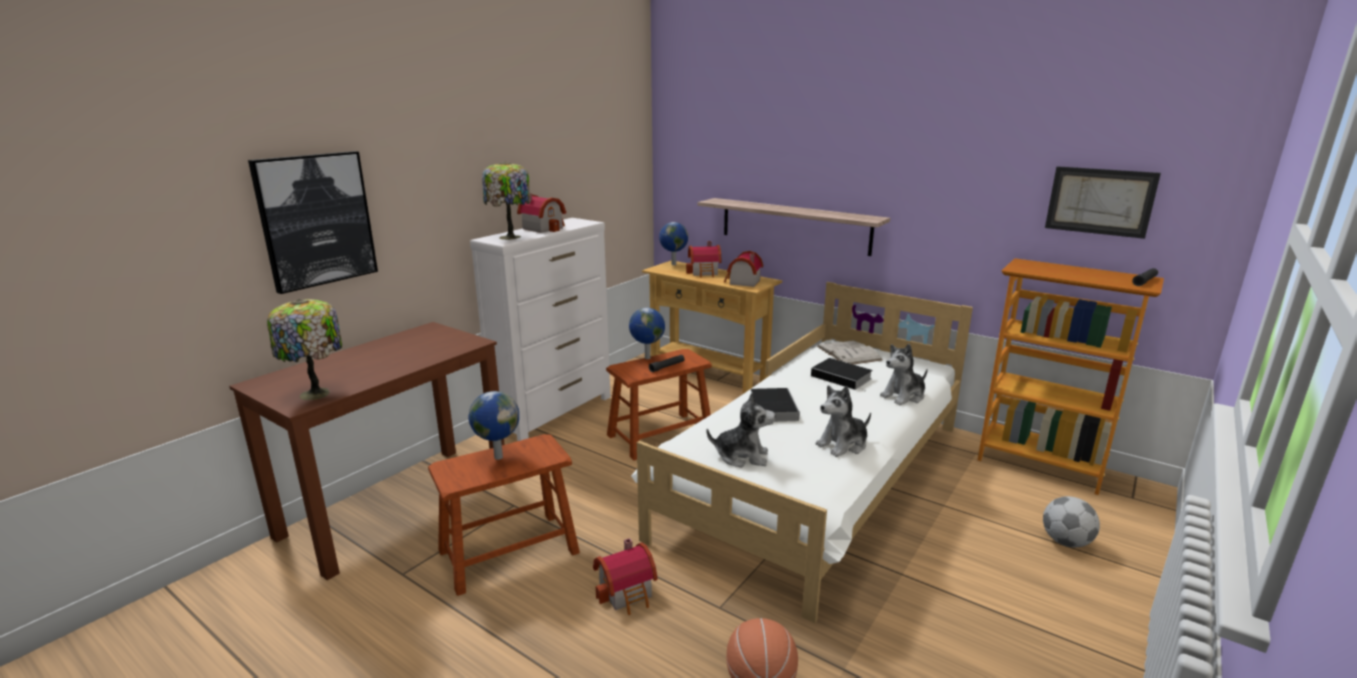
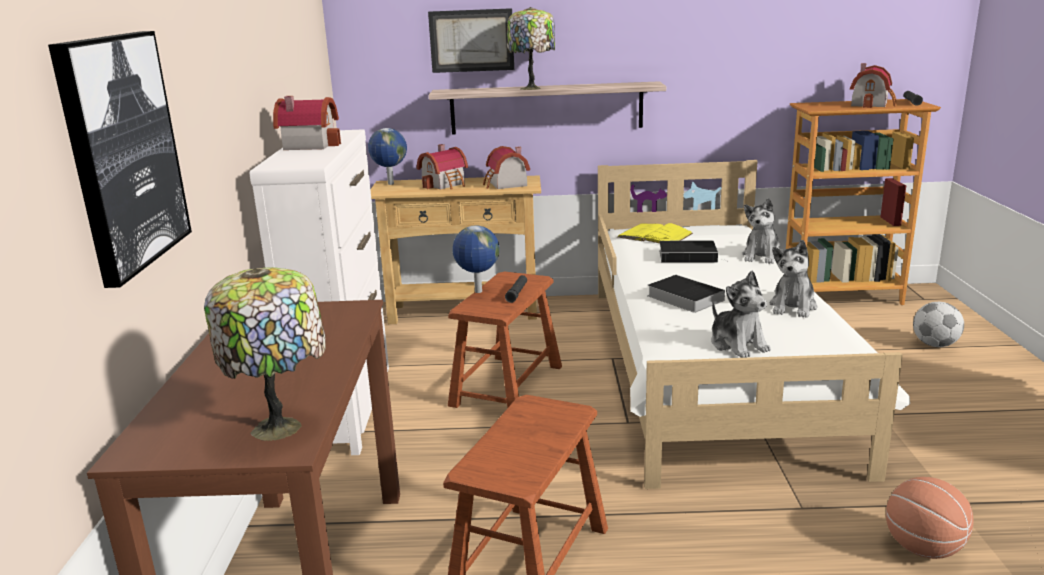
camera: 35 degrees left, 0 degrees up
(497, 457) = (514, 437): globe -> none
(509, 237) = (300, 159): table lamp -> table lamp (532, 88)
(628, 592) = (711, 538): toy house -> toy house (872, 104)
(742, 456) = (738, 344): plush toy -> plush toy turned 90 degrees clockwise
(849, 353) = (654, 235): white book -> yellow book
(1100, 201) = (856, 36): picture -> picture (471, 40)

